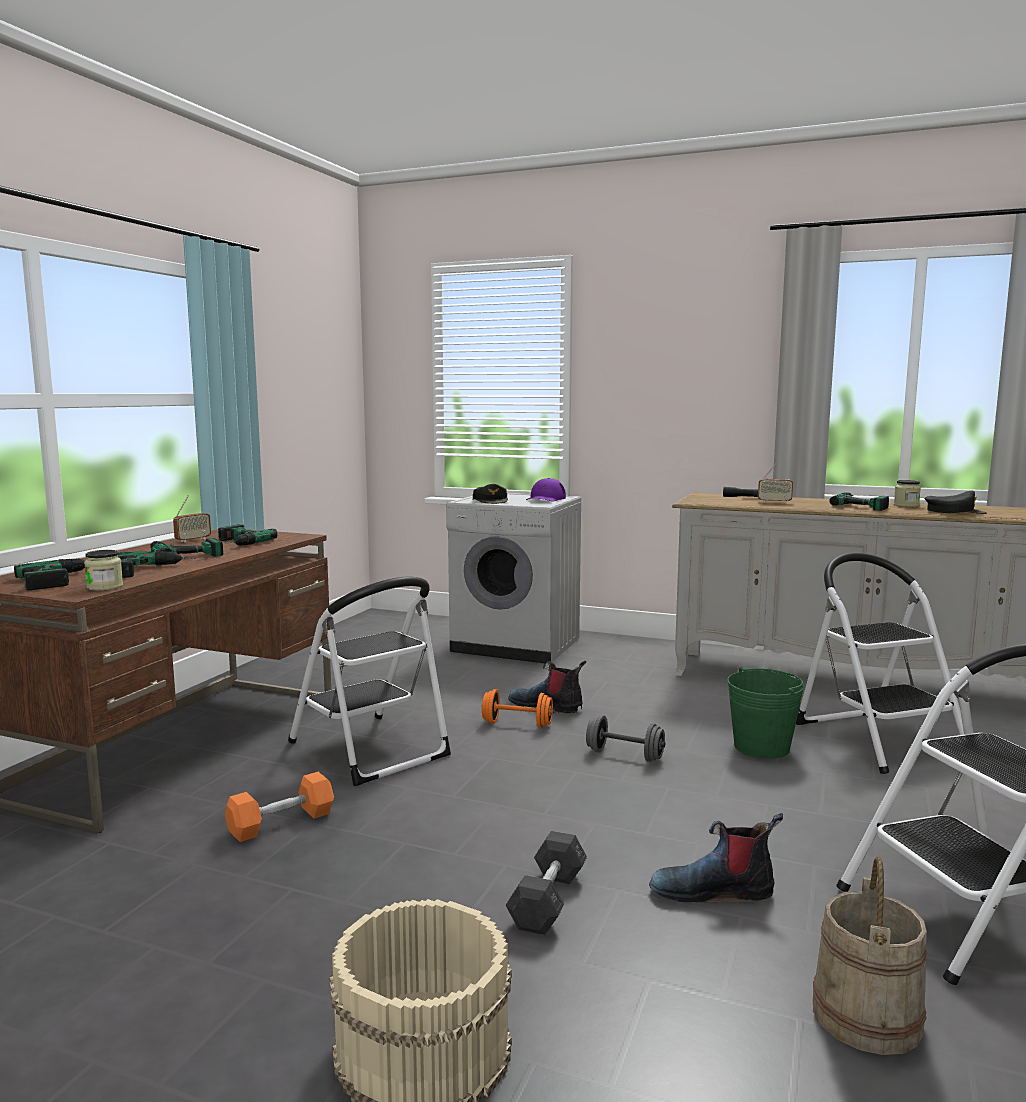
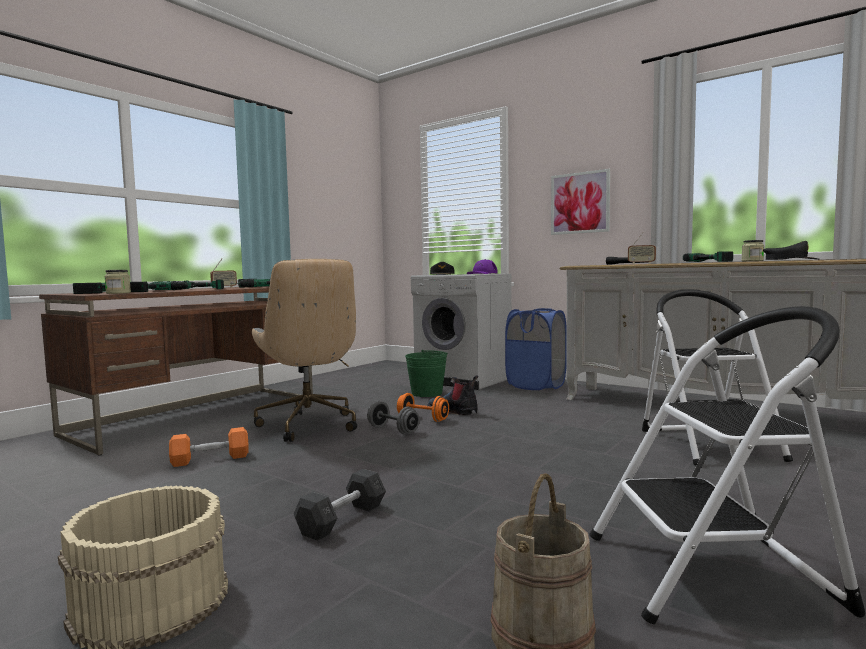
camera: 15 degrees right, 5 degrees down
(370, 750) = (309, 427): step ladder -> grey office chair
(620, 651) = (536, 385): none -> blue laundry basket
(624, 755) = (485, 440): grey dumbbell -> grey dumbbell (393, 430)
(676, 403) = (580, 203): none -> picture
(713, 891) = (479, 527): boot -> none
(761, 747) = (601, 442): green bucket -> green bucket (427, 393)

